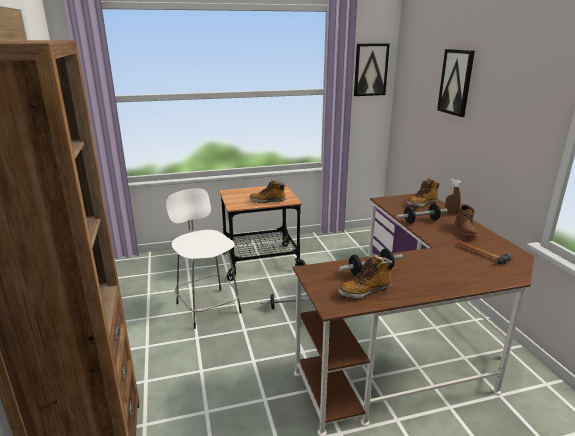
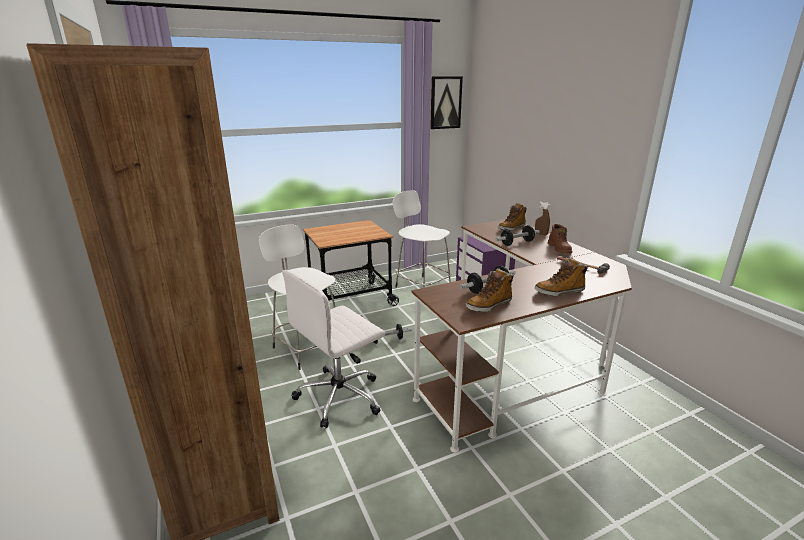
camera: 10 degrees left, 0 degrees up
(225, 361) = (340, 396): none -> white office chair
(267, 201) = (357, 236): boot -> boot (559, 291)
(334, 253) = (421, 286): none -> white stool
(456, 82) = (534, 111): picture -> none

